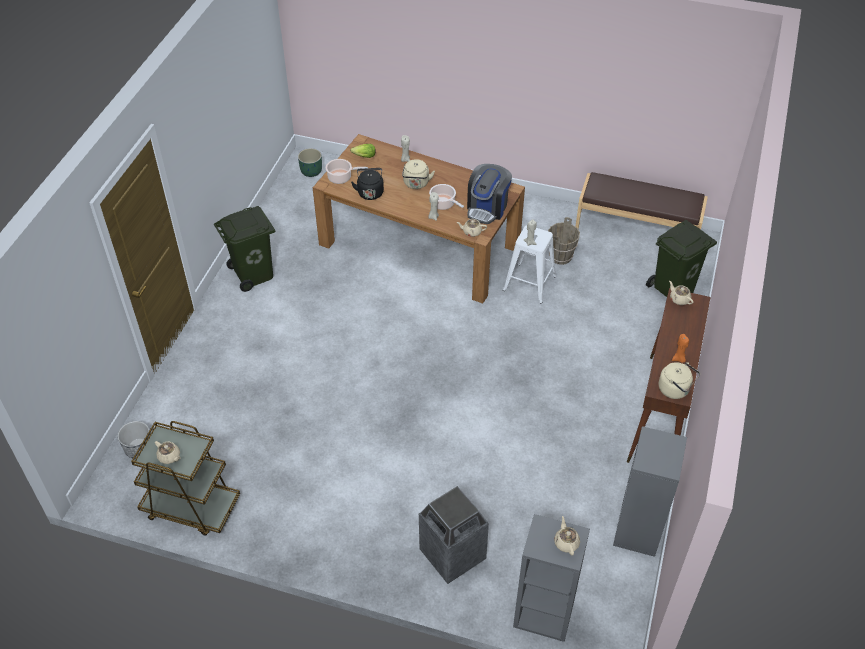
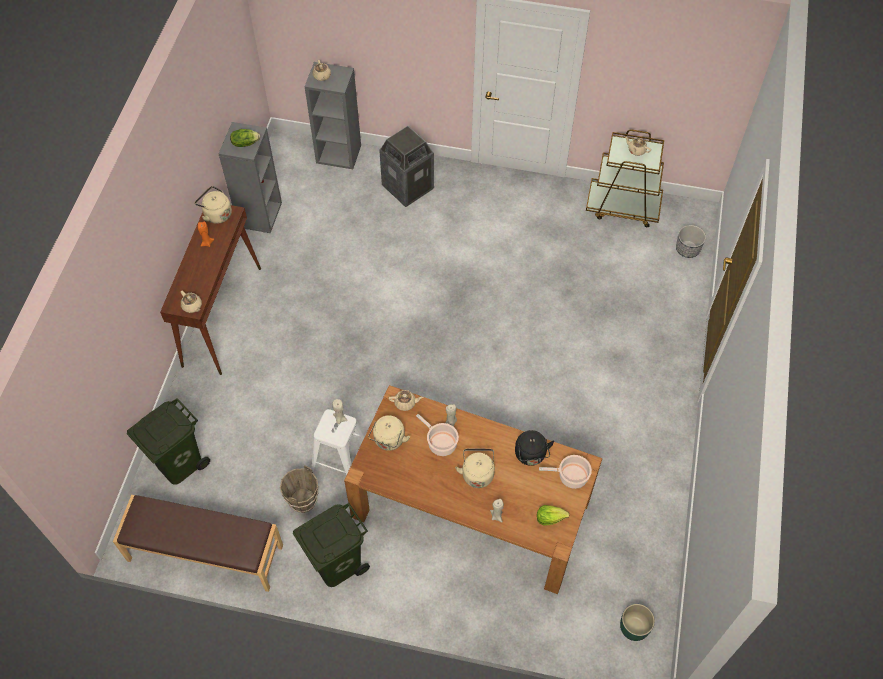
camera: 175 degrees right, 10 degrees up
(254, 274) = (652, 447): green trash can -> green trash can (336, 563)
(487, 208) = (389, 441): coffee machine -> beige kettle
(656, 448) = (245, 143): none -> lettuce

